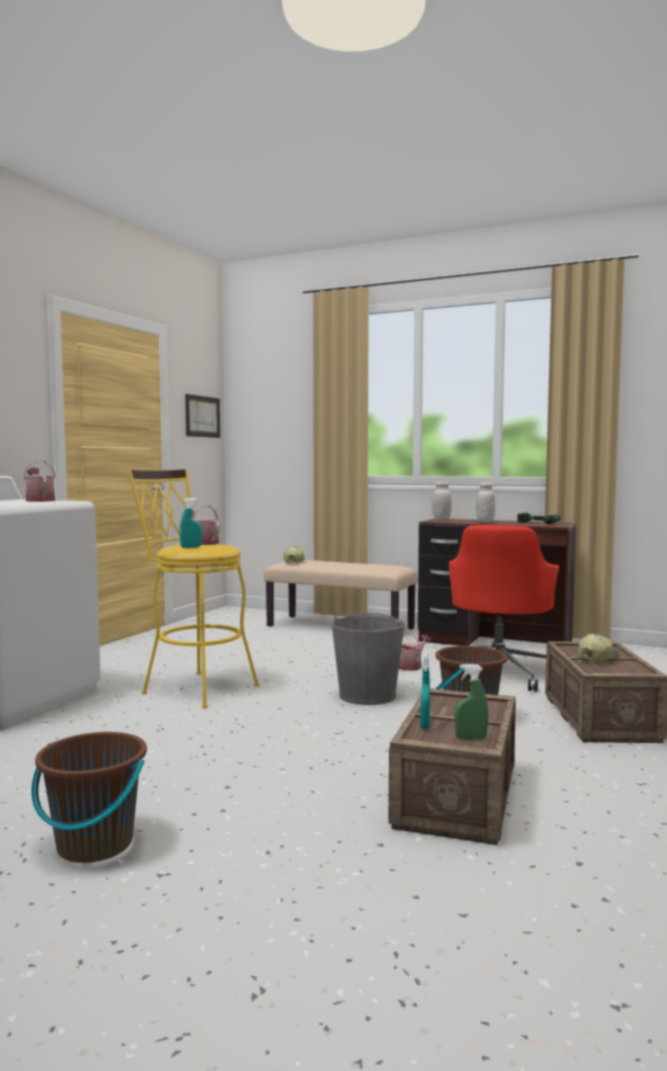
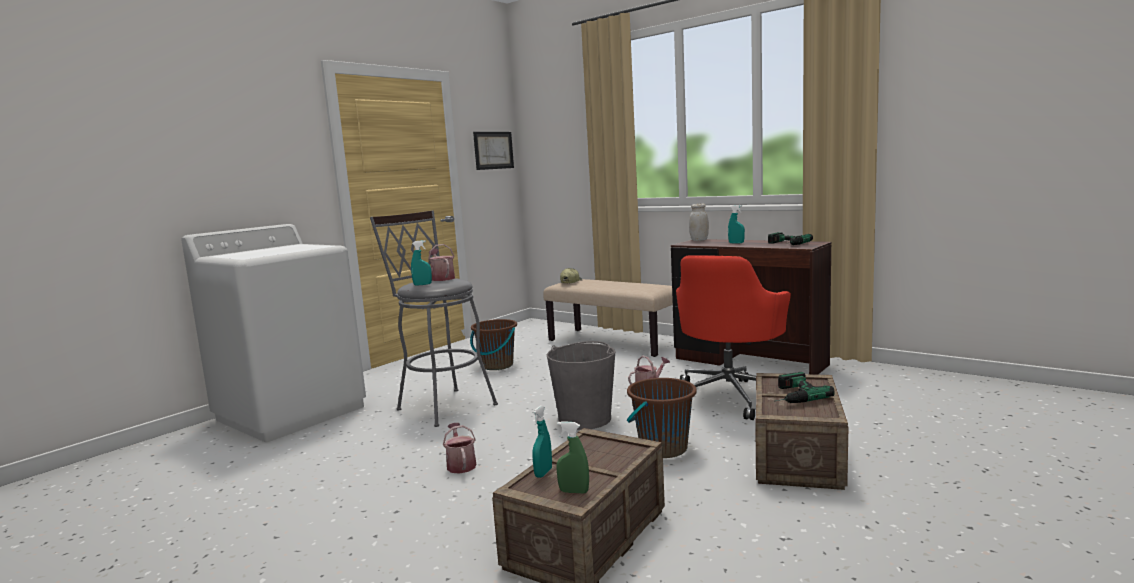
camera: 15 degrees right, 5 degrees up
(39, 500) = (305, 246): watering can -> watering can (460, 464)
(94, 845) = (254, 562): brown bucket -> brown bucket (497, 365)
(194, 687) = (442, 405): yellow stool -> grey stool
(485, 521) = (736, 243): white jar -> turquoise spray bottle
(597, 658) = (790, 395): cap -> power drill

